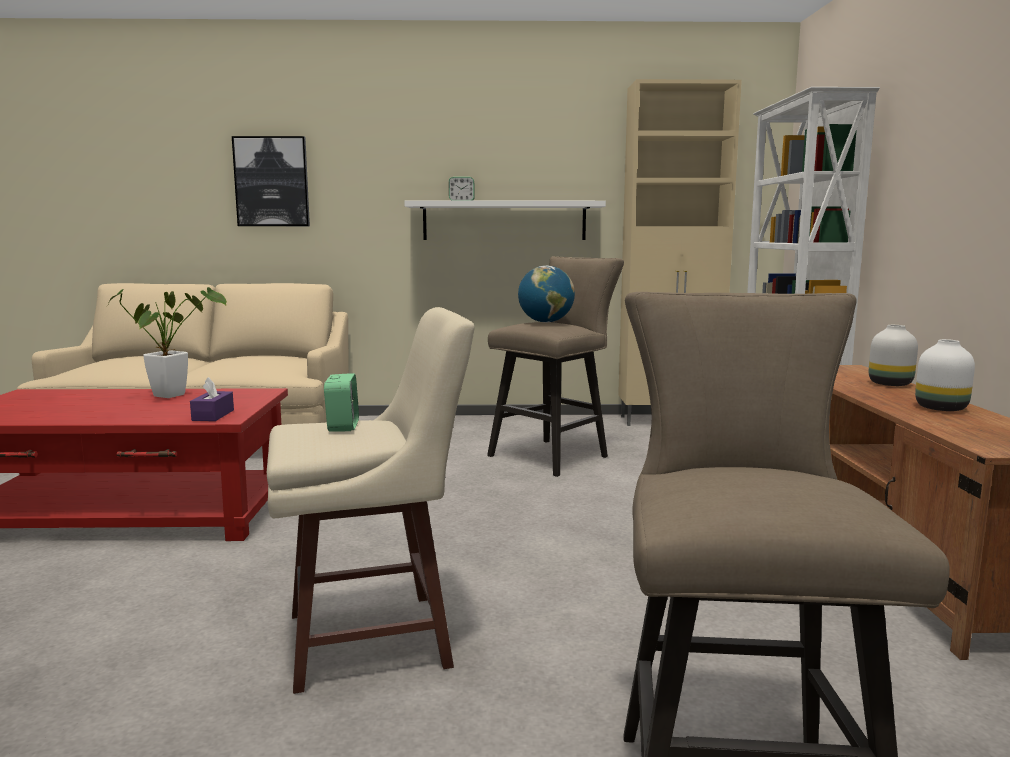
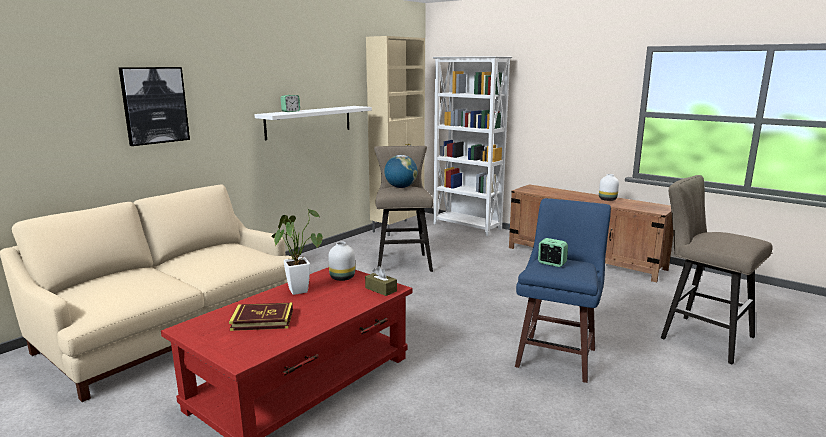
camera: 50 degrees left, 5 degrees up
(64, 403) = (262, 320): none -> book
(213, 415) = (381, 289): purple tissue box -> brown tissue box
(374, 640) = (557, 356): beige stool -> blue stool
(890, 384) = (566, 192): white vase -> white vase (342, 278)

